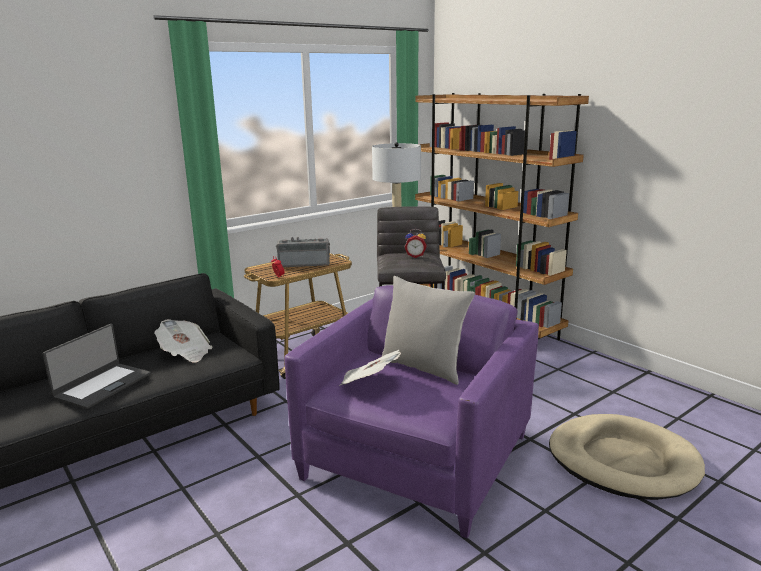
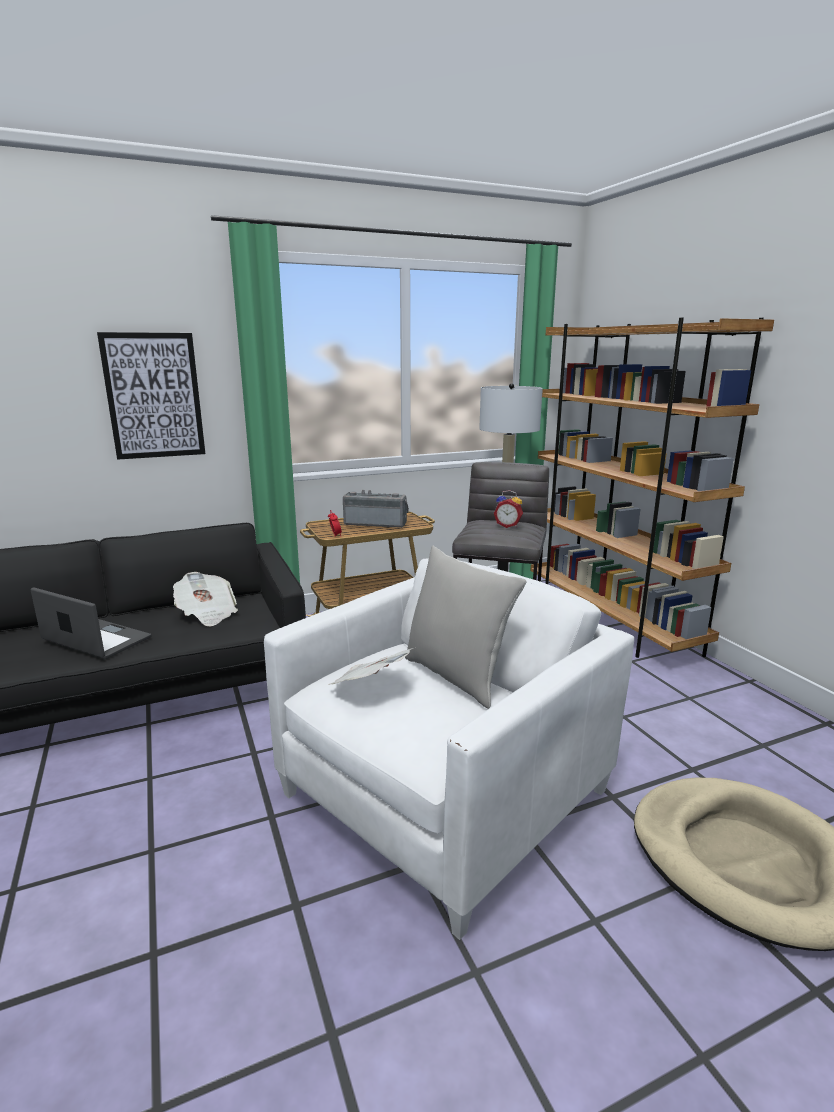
camera: 15 degrees right, 0 degrees up
(102, 385) = (95, 640): laptop -> laptop turned 105 degrees counterclockwise
(106, 170) = (154, 396): none -> picture
(417, 457) = (445, 794): purple armchair -> white armchair

